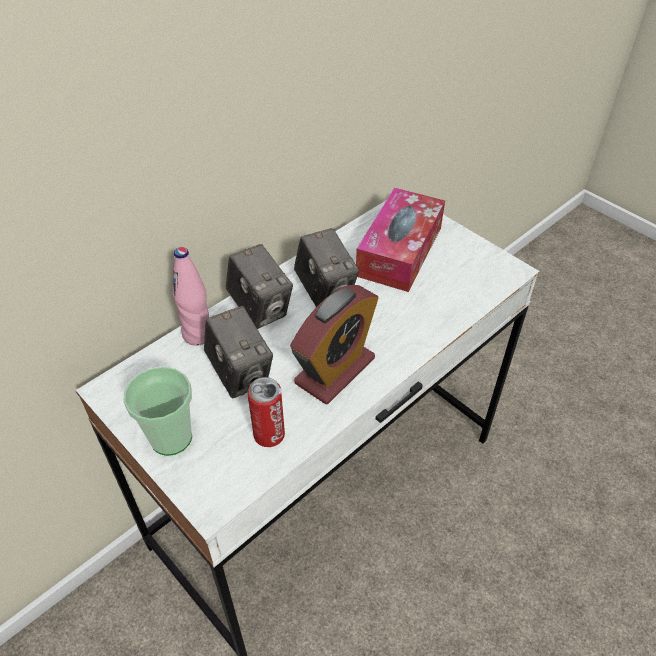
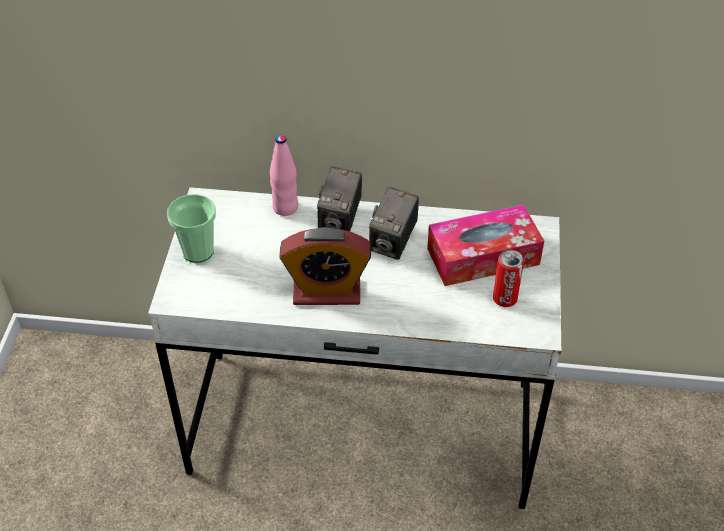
camera: 50 degrees right, 0 degrees up
(240, 374) = (275, 249): camera -> none
(269, 435) = (243, 293): can -> can (504, 299)

